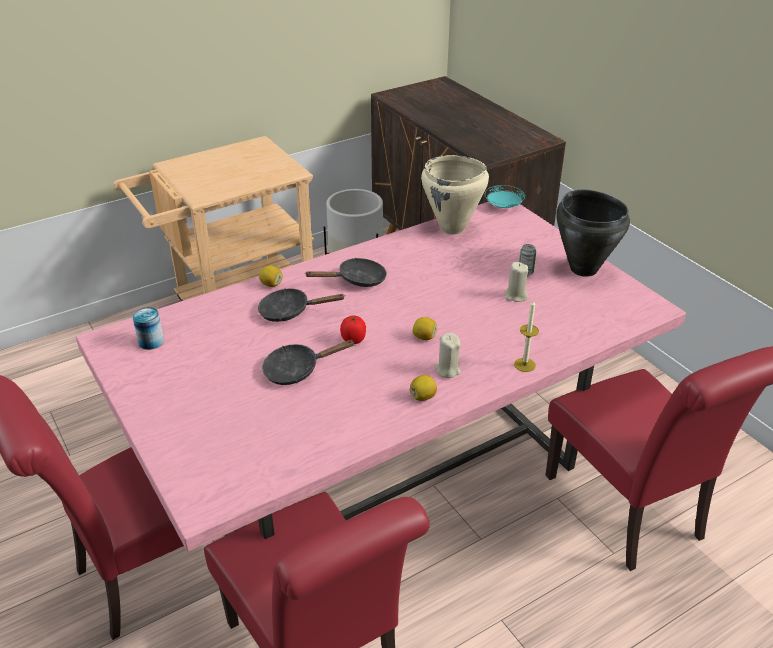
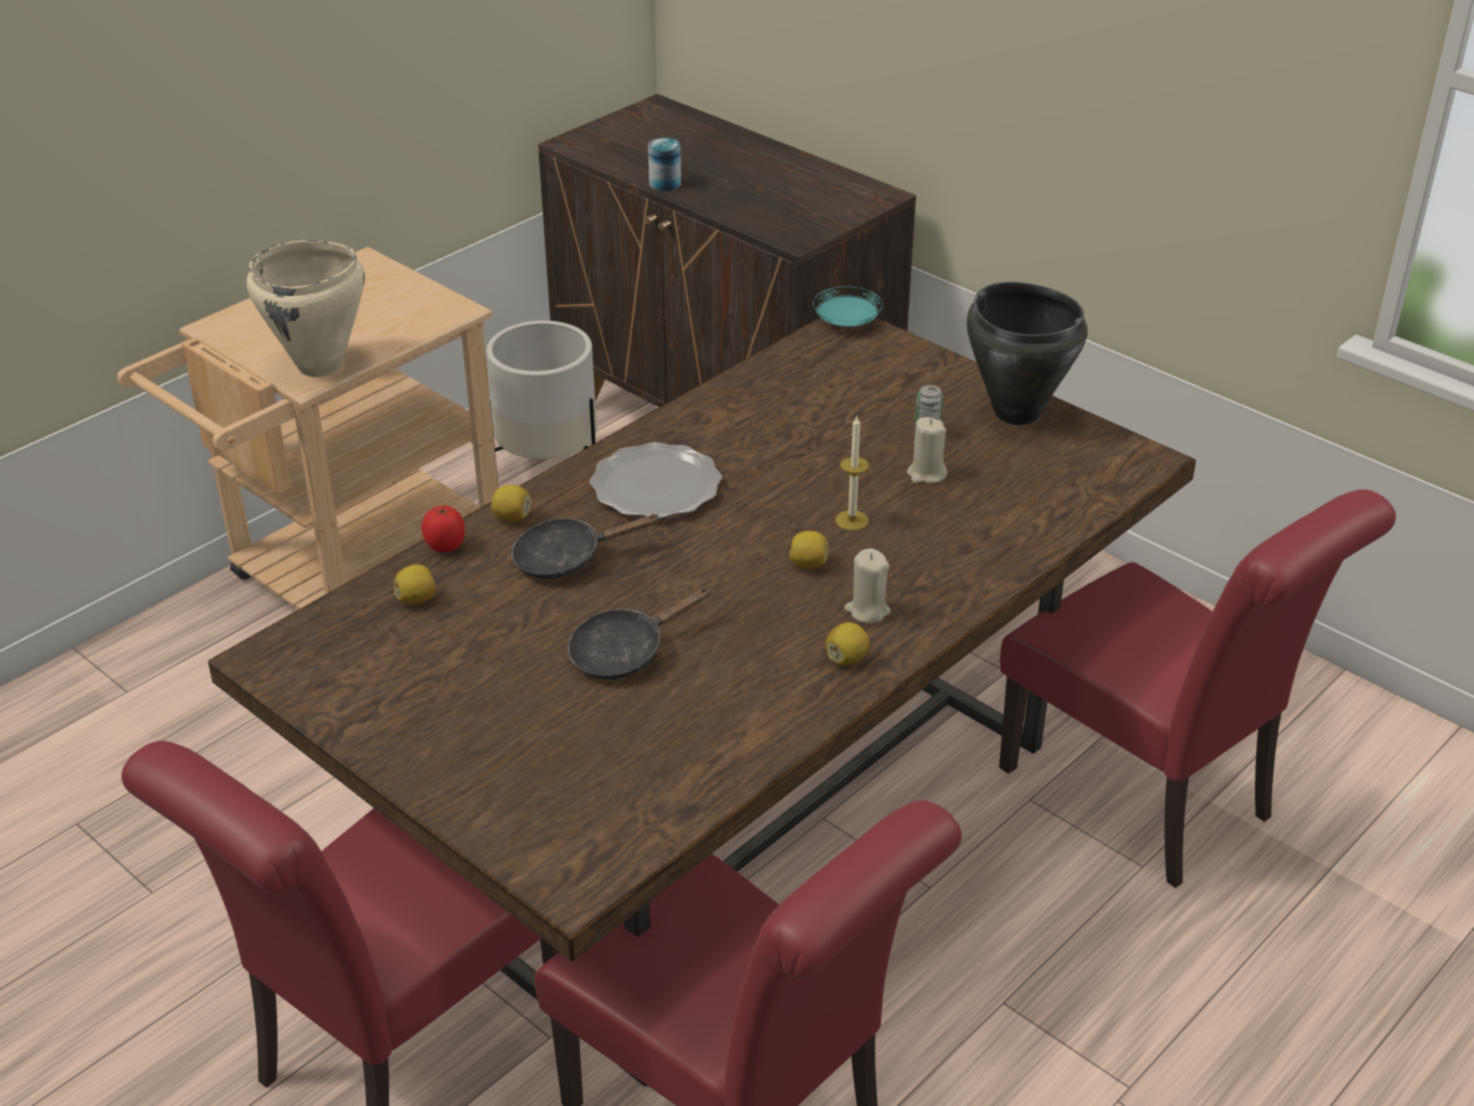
camera: 15 degrees left, 0 degrees up
(151, 341) = (351, 647): can -> can (665, 183)
(199, 321) = (417, 599): none -> lemon
(353, 340) = (696, 588): tomato -> tomato (446, 546)
(357, 280) = (656, 487): black frying pan -> plate
(387, 471) = (738, 811): pink dining table -> brown dining table
(452, 228) = (777, 374): beige cooking pot -> beige cooking pot (320, 366)
(524, 365) = (983, 582): candle -> candle (852, 520)

